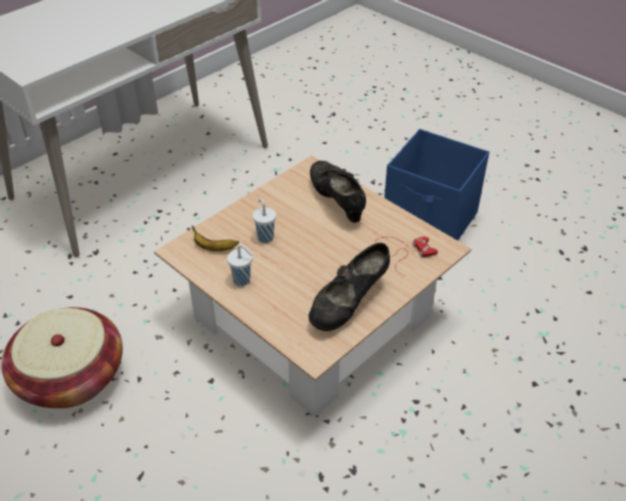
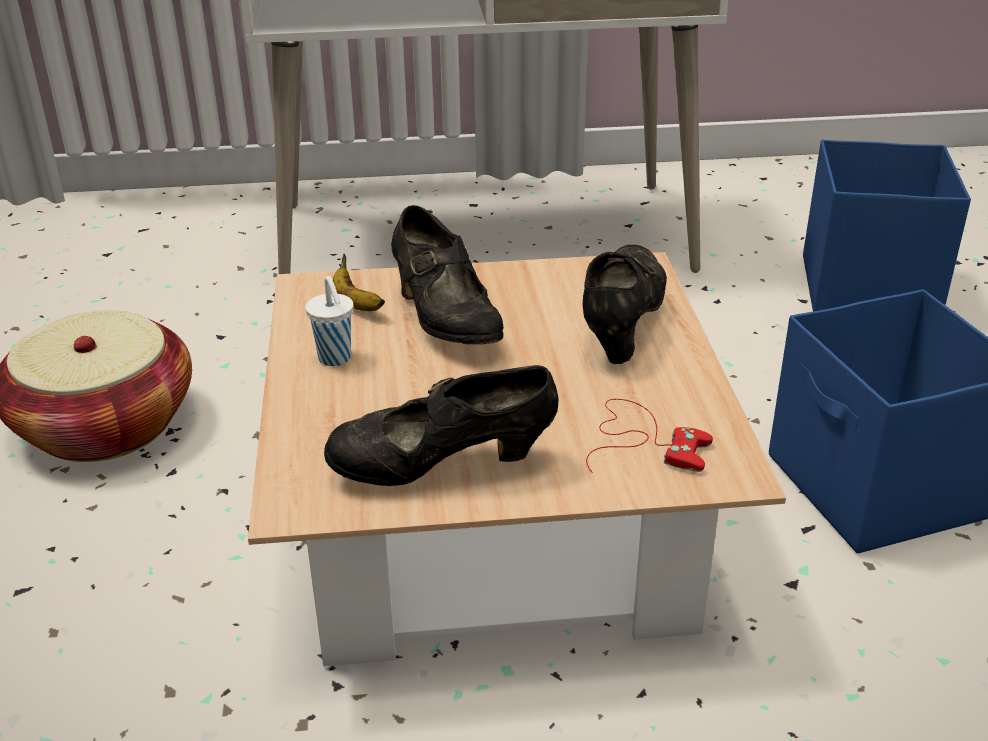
camera: 40 degrees right, 10 degrees down
(265, 237) = (445, 321): white cup -> black shoe
(344, 124) = (868, 289): none -> blue storage box

